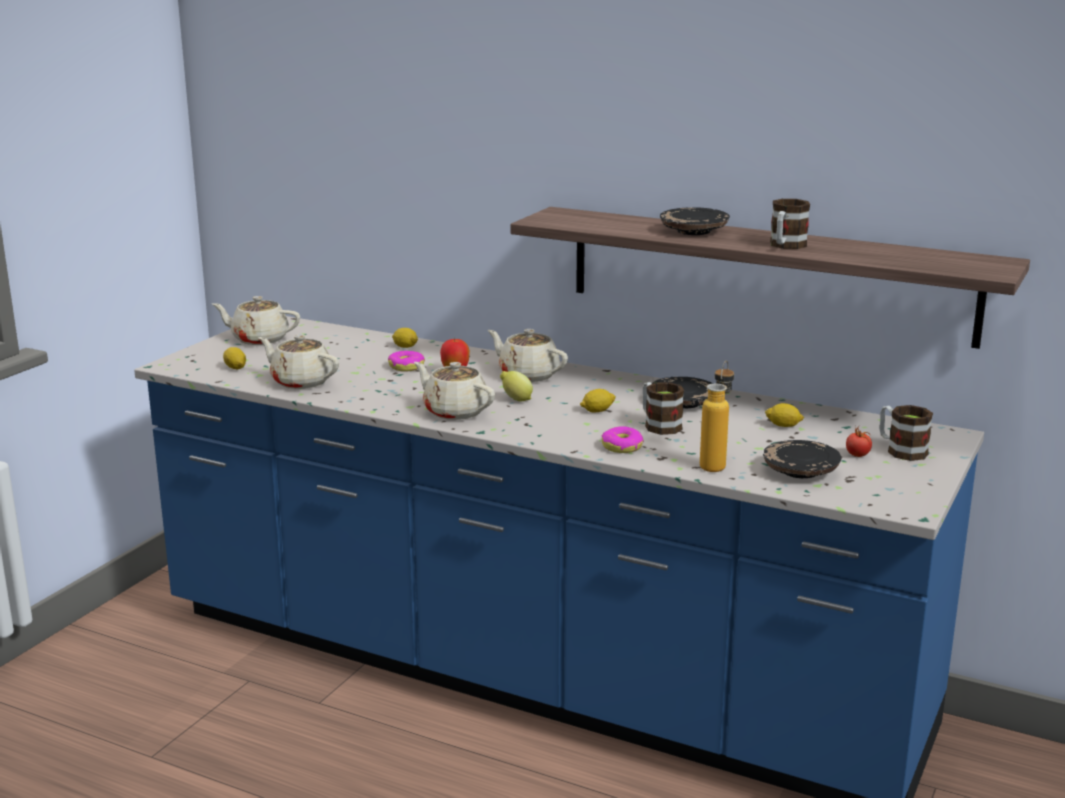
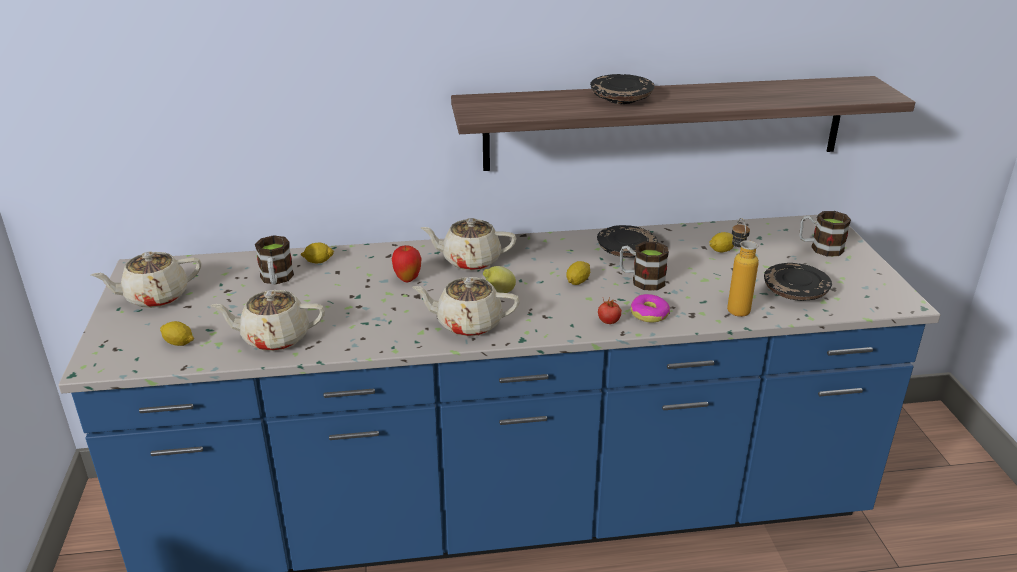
camera: 35 degrees left, 10 degrees up
(406, 367) = (352, 285): donut -> none
(785, 246) = (714, 100): mug -> mug (276, 279)
(857, 455) = (804, 262): tomato -> tomato (609, 321)

